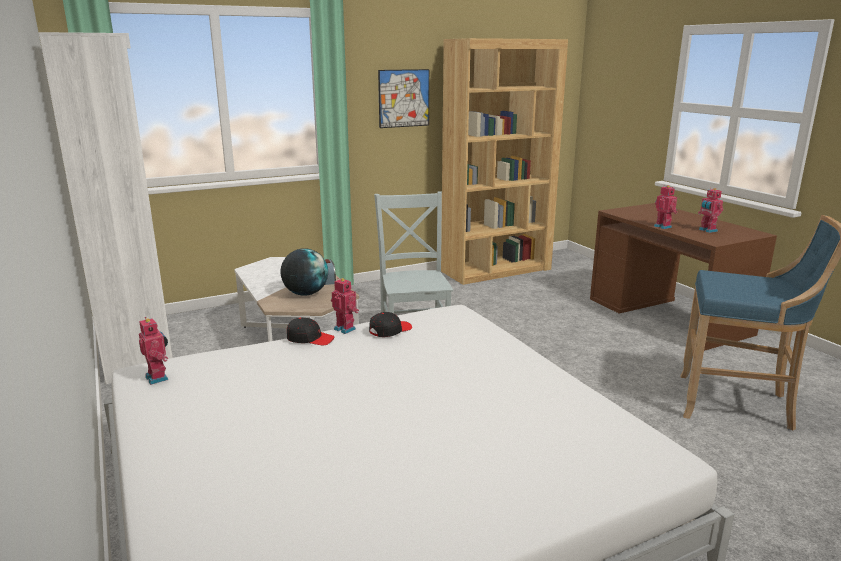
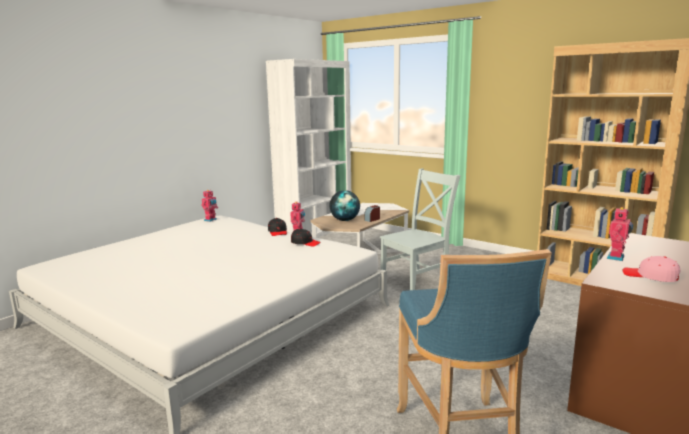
camera: 65 degrees right, 5 degrees down
(404, 98) = (527, 102): picture -> none
(707, 230) = (650, 276): toy robot -> pink cap

